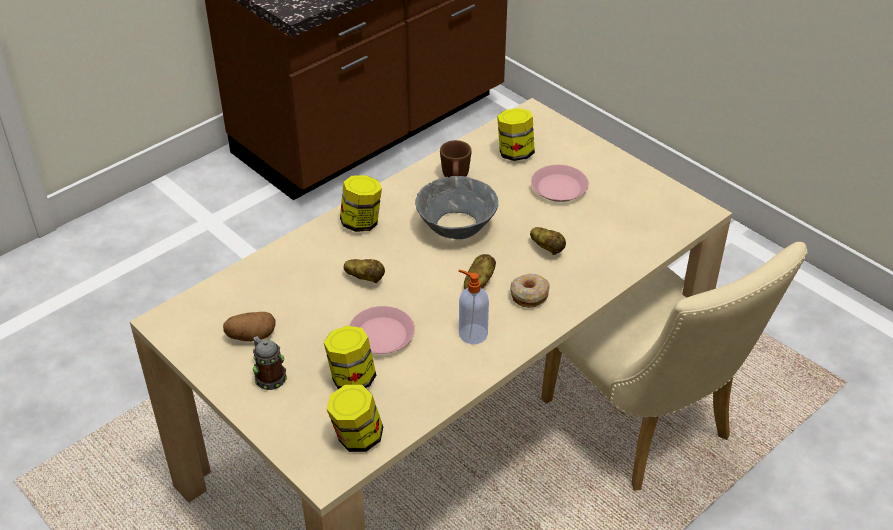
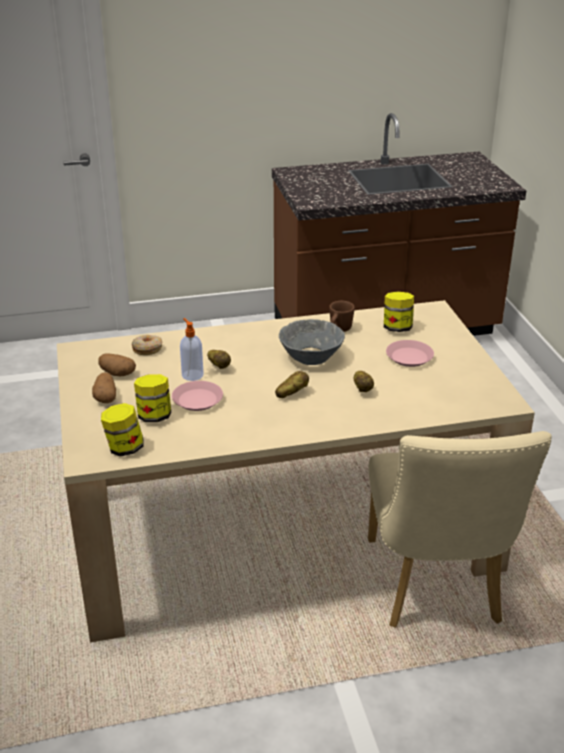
camera: 30 degrees right, 10 degrees down
(268, 376) = (106, 397): mug -> potato
(361, 222) = (248, 336): jar -> none
(472, 333) = (258, 419): soap dispenser -> soap dispenser (192, 375)
(529, 295) = (321, 411): donut -> donut (147, 349)

